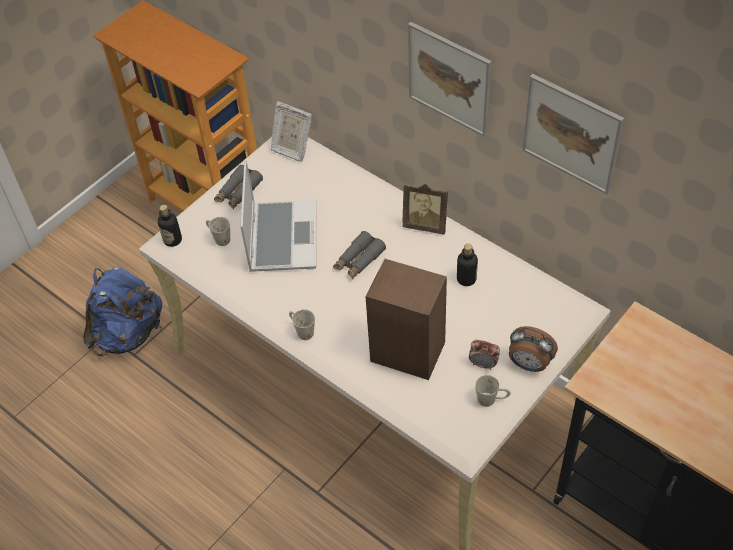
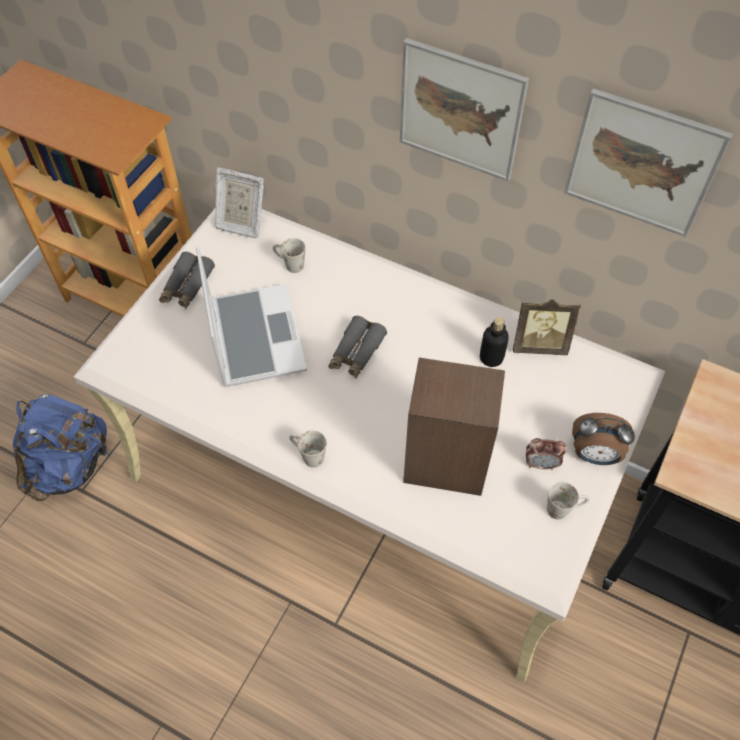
camera: 15 degrees left, 5 degrees up
(172, 240) = (116, 359): bottle -> none
(219, 238) = (175, 348): white mug -> white mug (289, 264)
(426, 224) = (425, 296): picture frame -> picture frame (539, 344)

